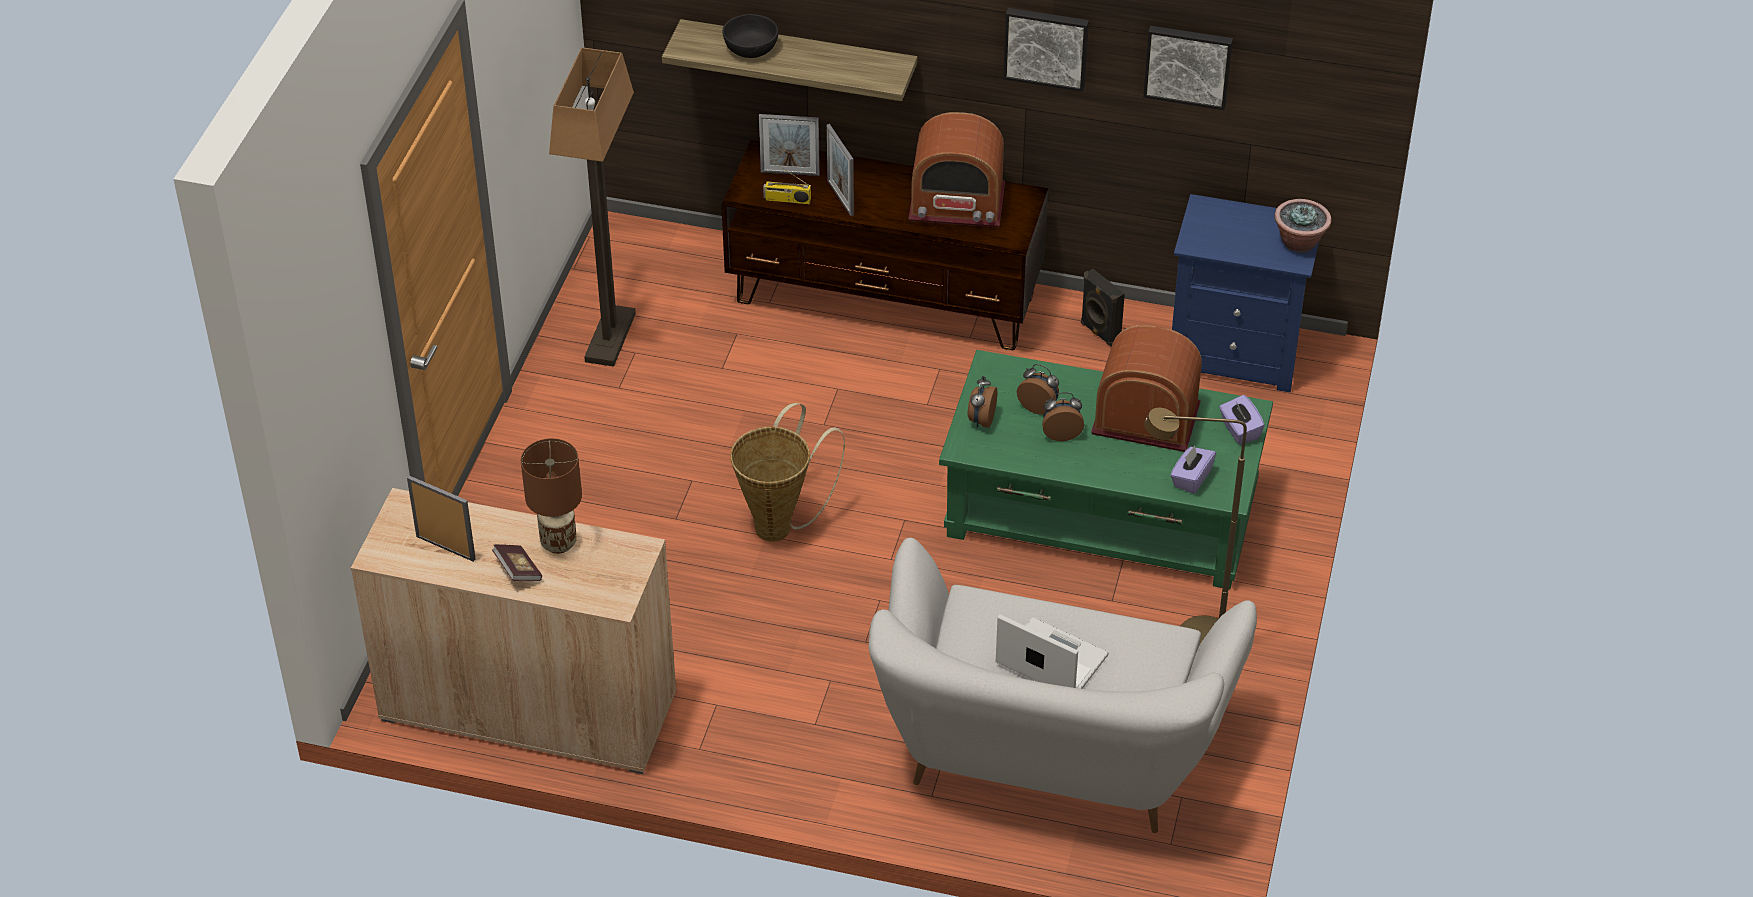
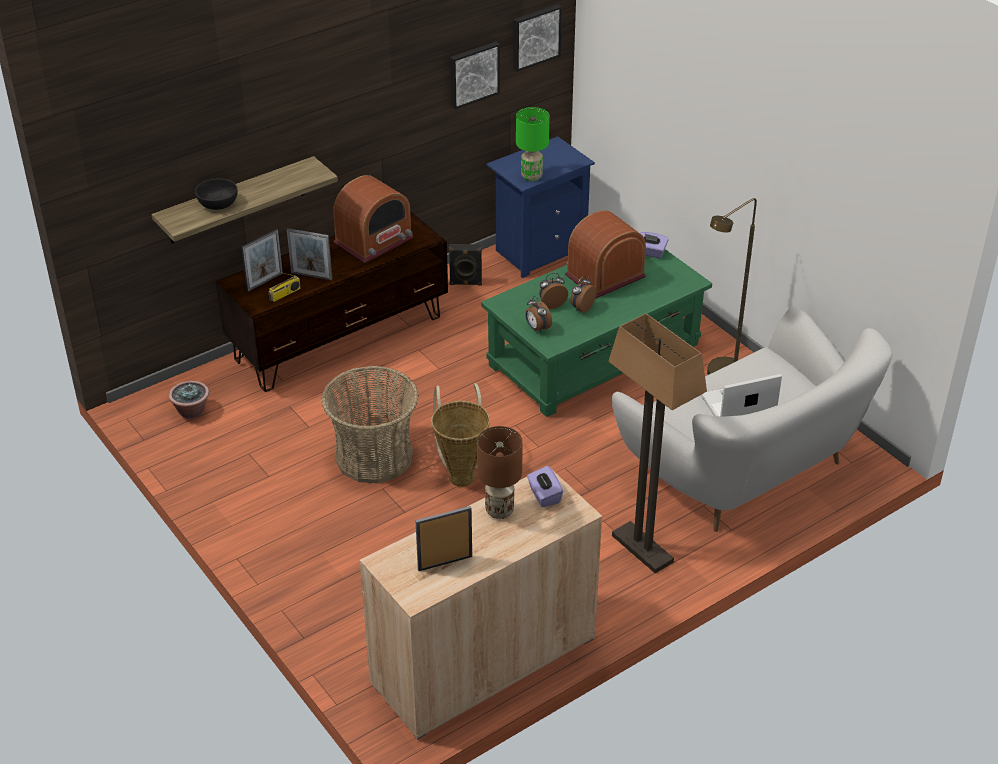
camera: 50 degrees left, 5 degrees down
(518, 571) = (503, 541): book -> none
(610, 337) = (222, 456): floor lamp -> floor lamp (641, 549)
(731, 443) = (374, 456): none -> basket
(1046, 47) = (391, 105): picture -> picture (535, 36)
(1191, 478) = (666, 285): purple tissue box -> purple tissue box (544, 496)
(1210, 244) = (531, 177): none -> green table lamp
(1299, 243) = (567, 153): potted plant -> potted plant (191, 411)

